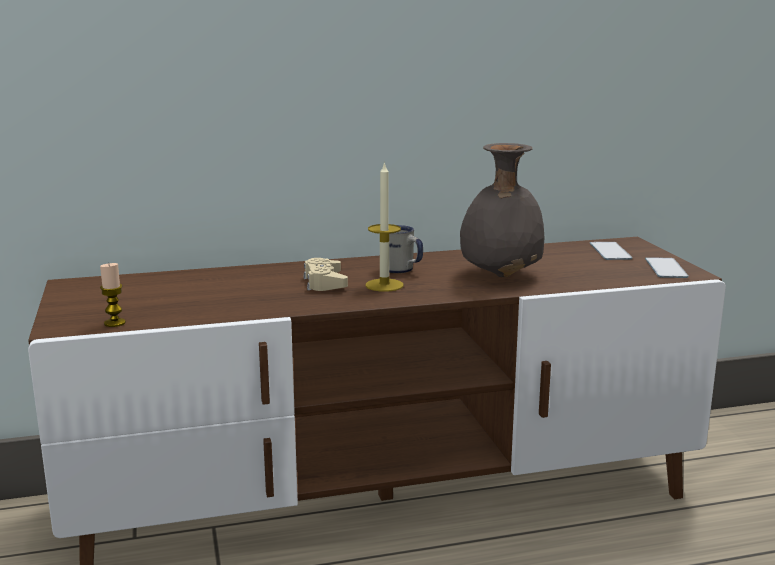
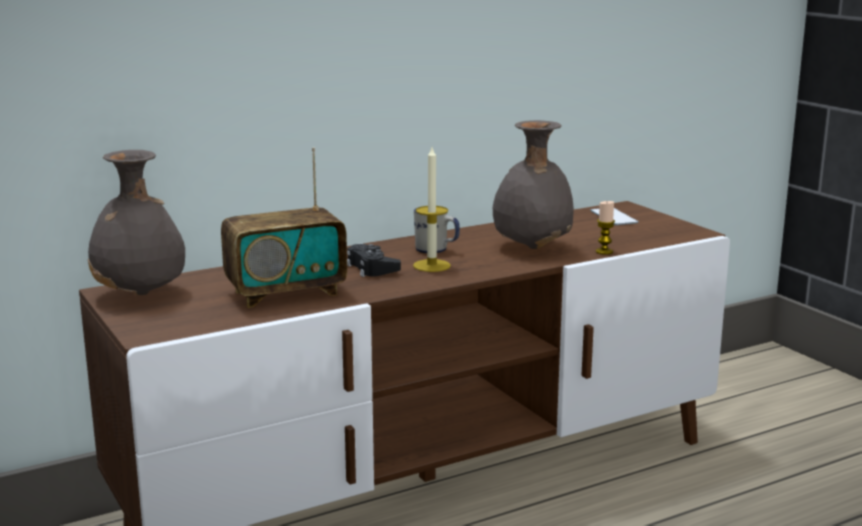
camera: 15 degrees left, 0 degrees up
(92, 290) = (141, 295): none -> grey vase
(114, 323) = (199, 325): candle -> candle (604, 252)
(221, 300) = (285, 293): none -> radio
(324, 282) = (372, 268): beige game controller -> black game controller
(665, 268) = (673, 229): phone -> none

